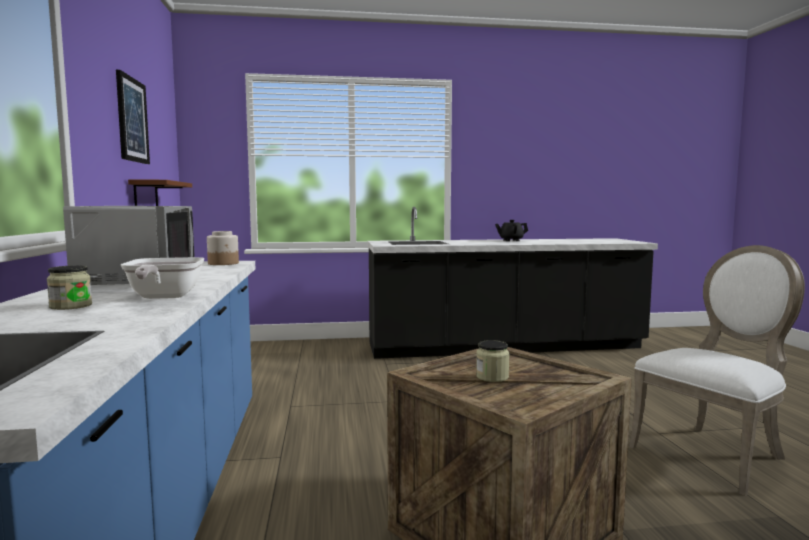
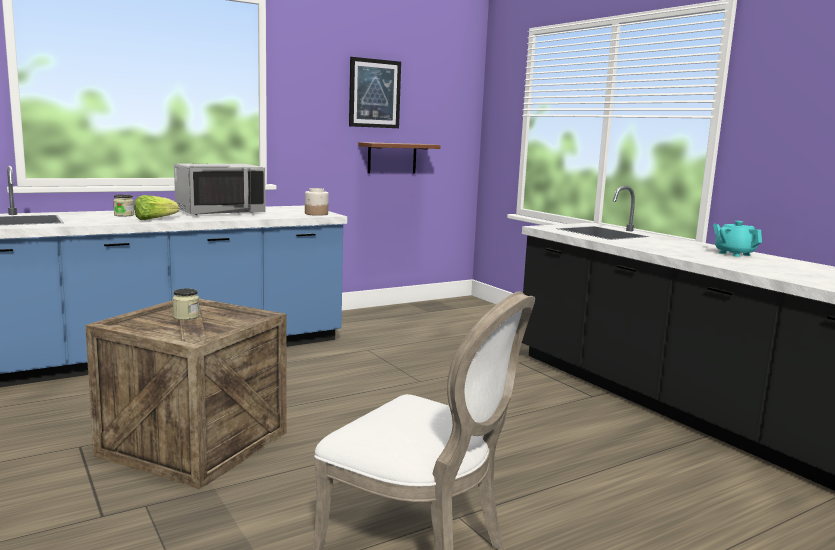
camera: 65 degrees right, 5 degrees up
(163, 297) = (154, 219): frying pan -> lettuce
(511, 240) = (734, 254): black teapot -> turquoise teapot

